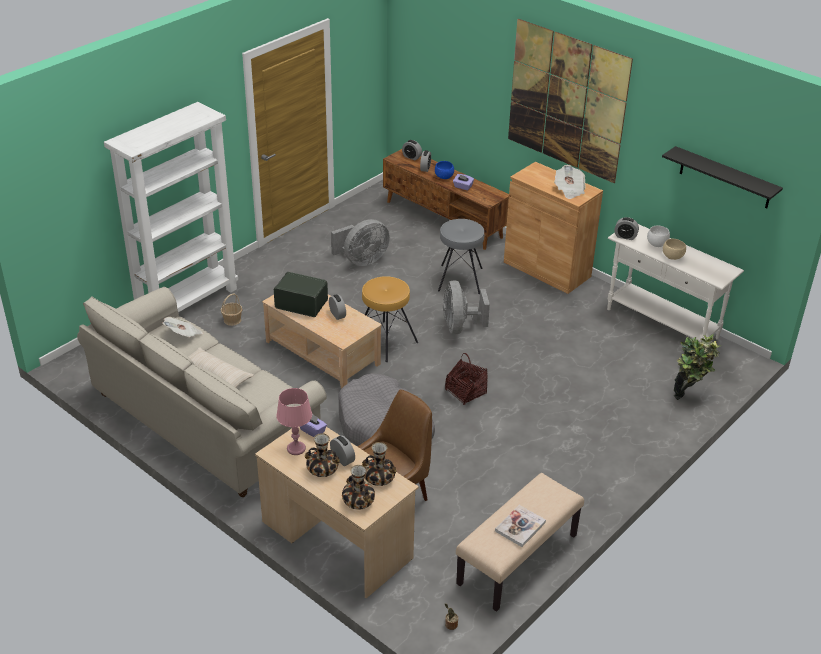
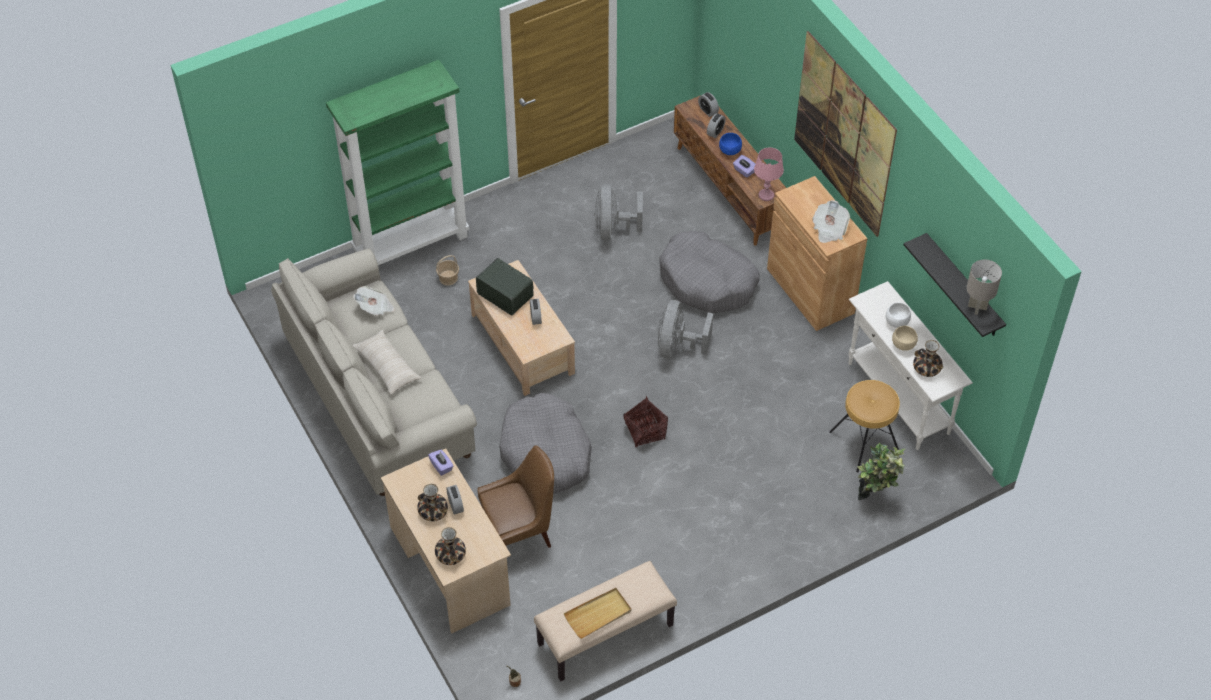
camera: 20 degrees right, 15 degrees up
(187, 303) = (411, 244): white bookcase -> green bookcase
(296, 449) = (419, 482): pink table lamp -> pink table lamp (766, 195)
(362, 260) = (613, 229): grey fan -> grey fan turned 105 degrees clockwise
(378, 478) = (479, 535): vase -> vase (926, 368)
(385, 341) = (592, 345): brown stool -> brown stool (865, 442)
(459, 279) = (707, 281): grey stool -> grey dog bed
(520, 527) = (598, 614): book -> beige tray
(625, 236) = (868, 303): alarm clock -> none
(751, 181) = (977, 307): none -> grey table lamp

